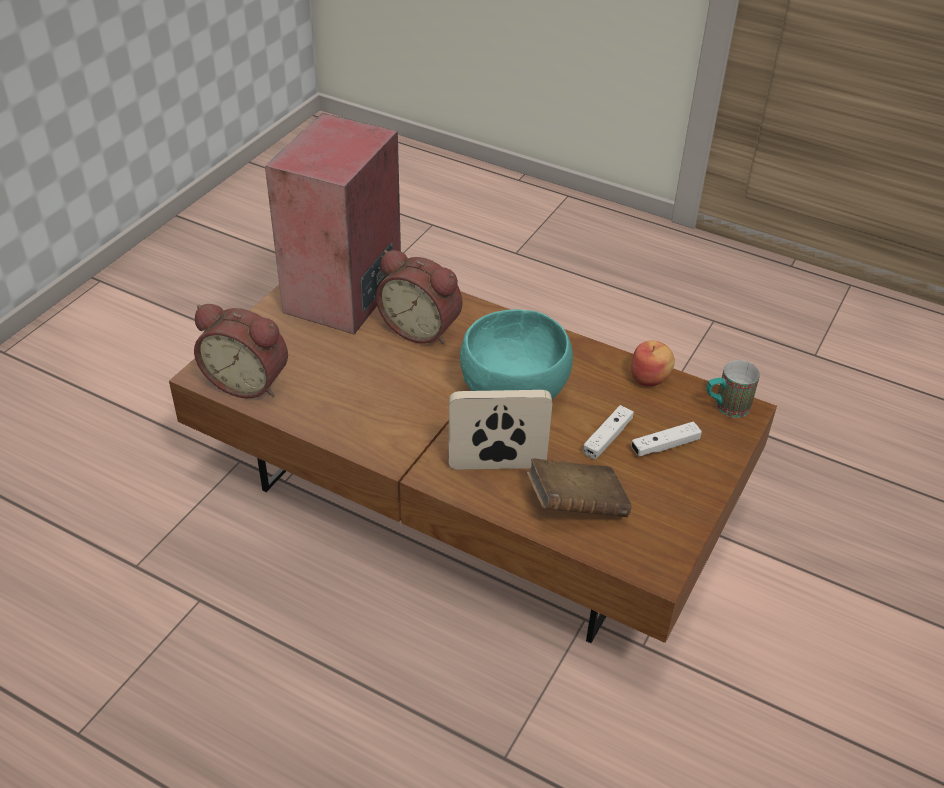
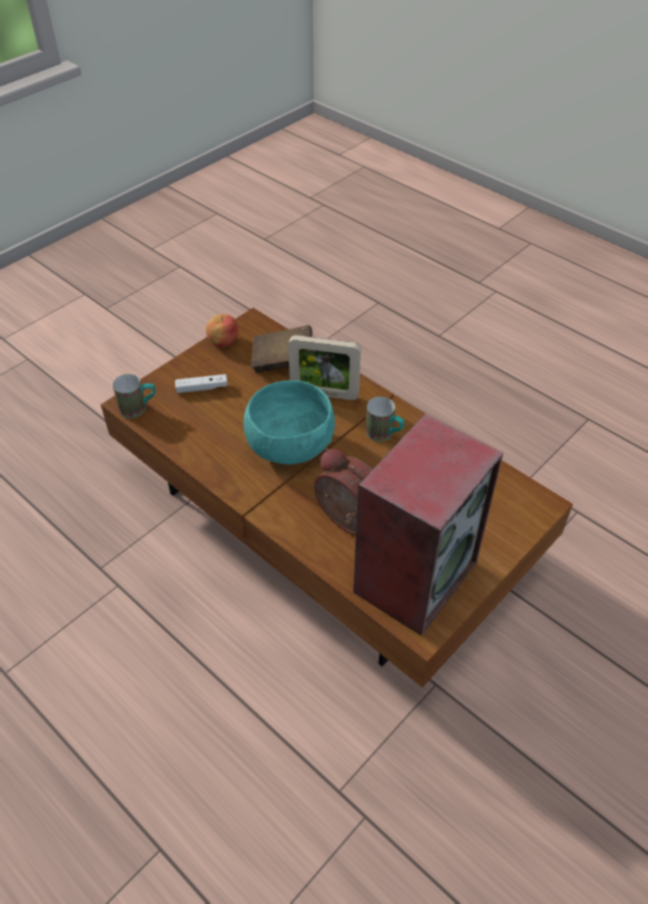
camera: 165 degrees left, 5 degrees up
(248, 381) = (504, 490): alarm clock -> none
(402, 423) = (384, 434): none -> mug
(607, 438) = (238, 400): white game controller -> none
(649, 378) = (179, 440): apple -> apple (223, 341)

